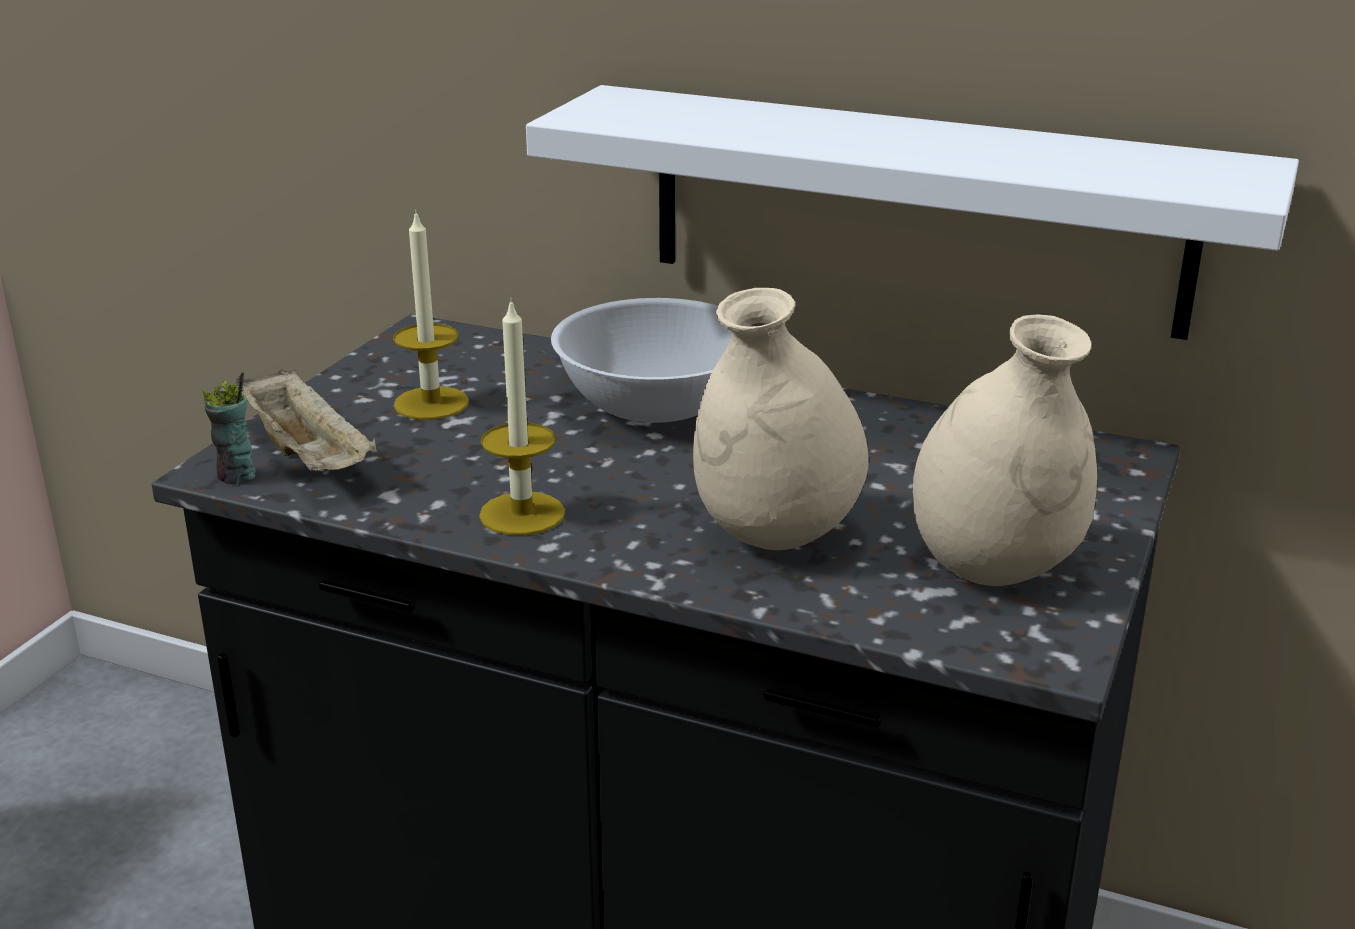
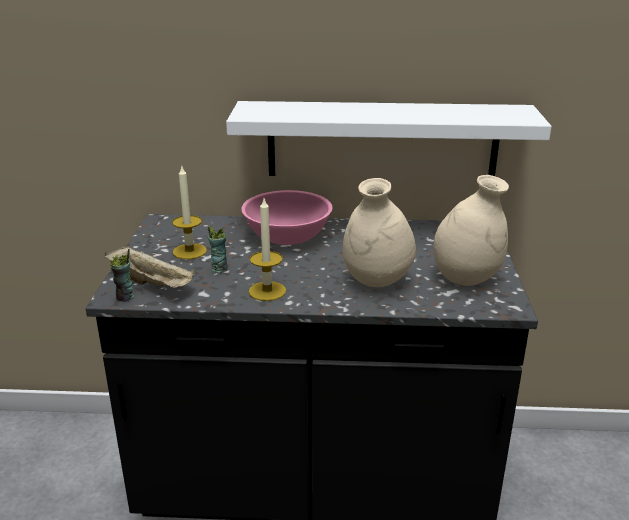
camera: 20 degrees left, 0 degrees up
(461, 450) = (219, 269): none -> cup
(654, 405) = (287, 237): white bowl -> pink bowl

